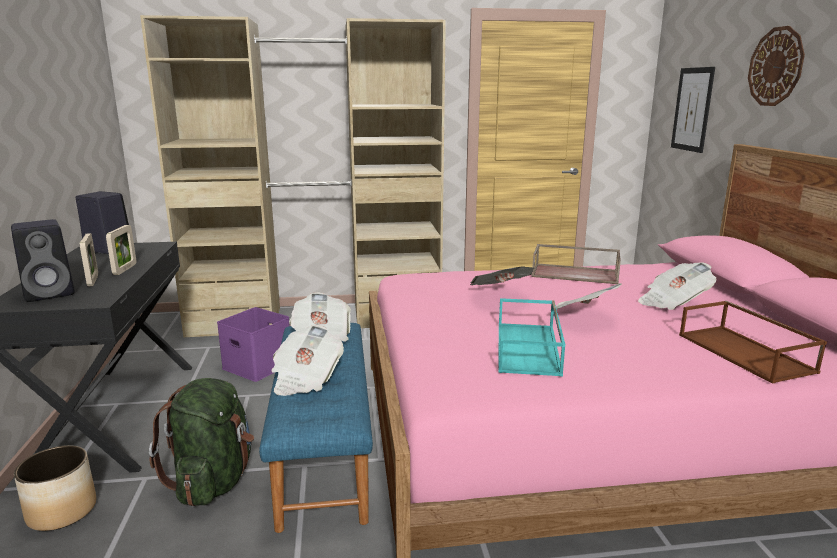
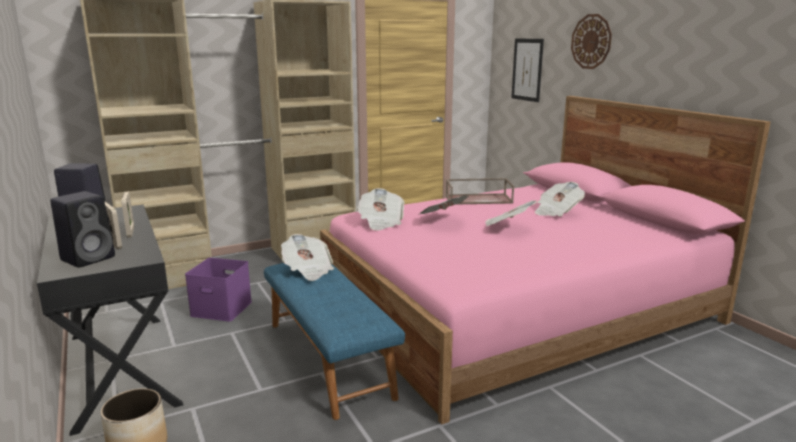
camera: 20 degrees left, 0 degrees up
(213, 481) = (255, 398): green backpack -> none
(305, 379) = (324, 301): newspaper -> newspaper (381, 222)
(529, 349) = (491, 252): turquoise tray -> none
(746, 353) = (620, 237): brown tray -> none

